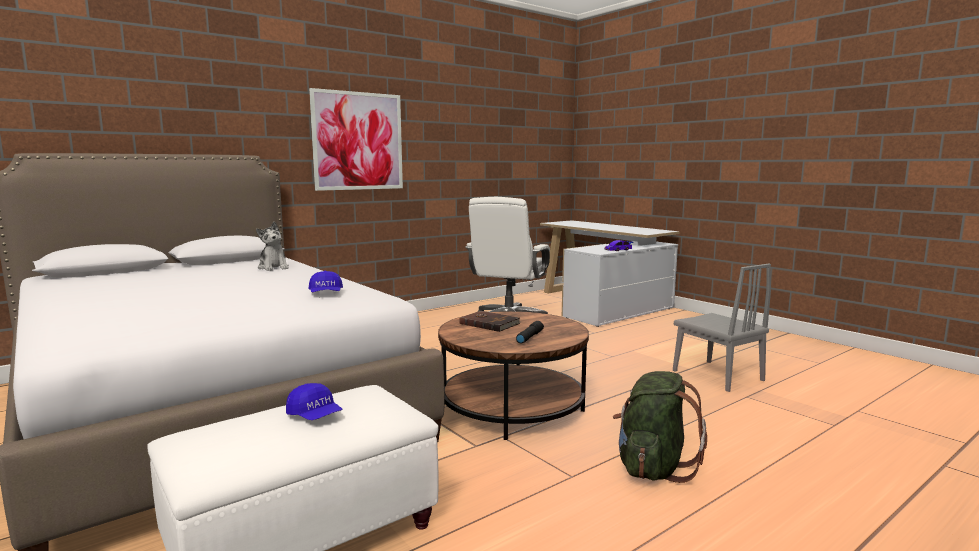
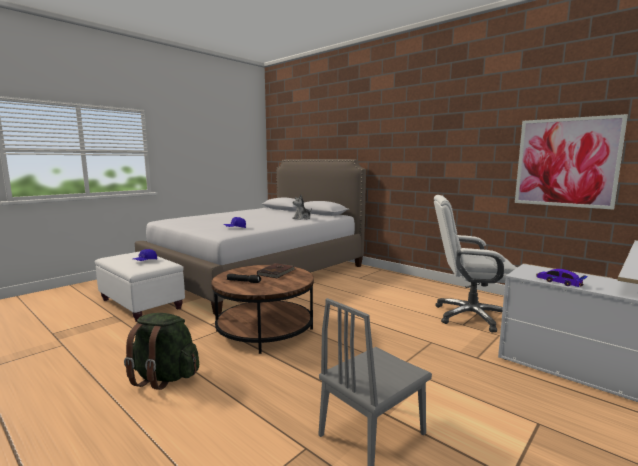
camera: 80 degrees right, 0 degrees up
(358, 141) = (420, 148): picture -> picture (566, 162)

